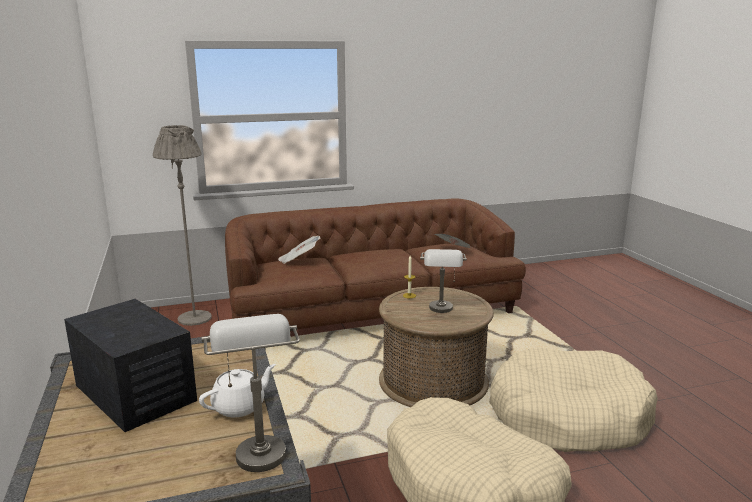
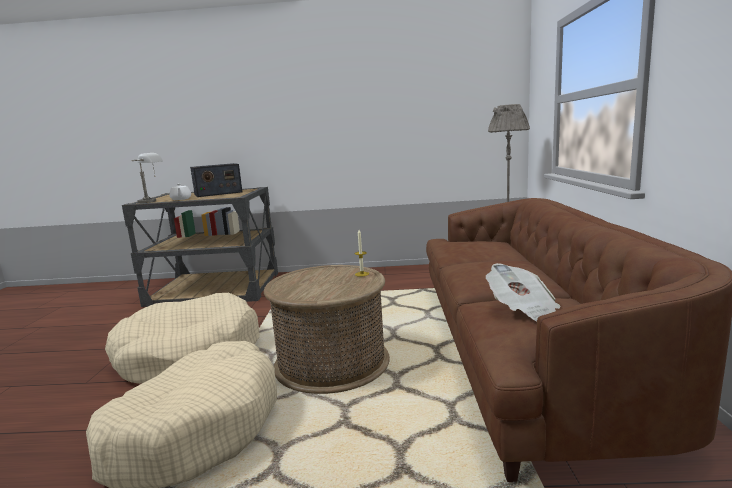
camera: 110 degrees right, 5 degrees down
(298, 260) = (492, 245): newspaper -> none
(442, 311) = (313, 283): grey table lamp -> none

